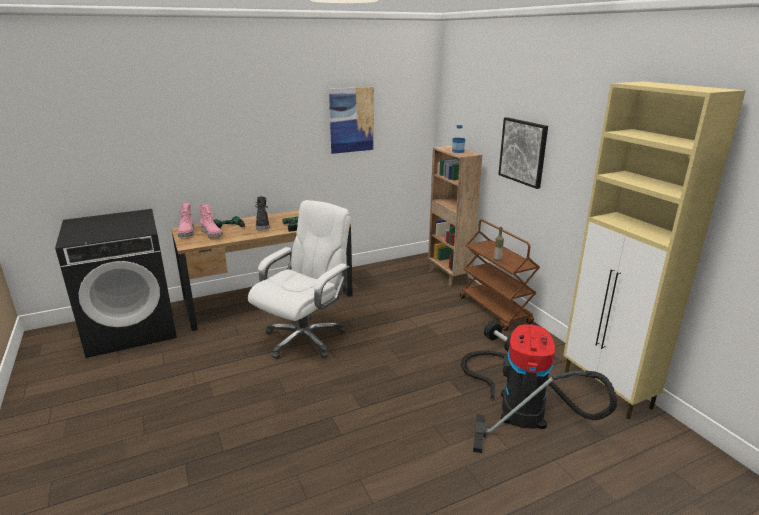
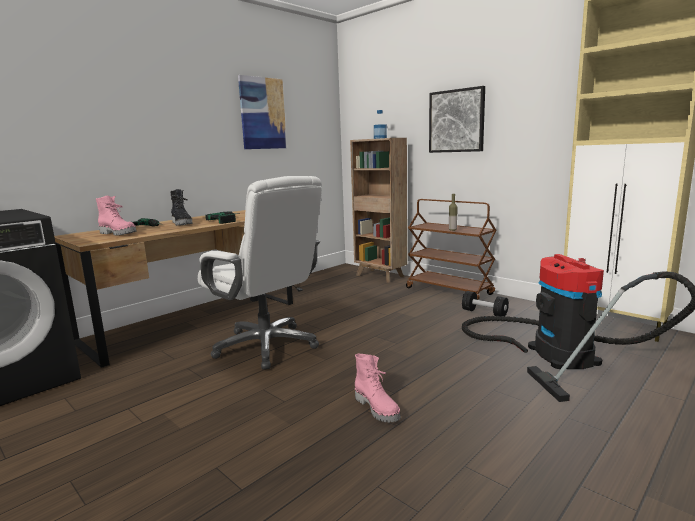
camera: 20 degrees left, 10 degrees down
(187, 233) = (80, 236): pink boot -> pink boot (377, 408)
(305, 338) = (267, 346): white office chair -> white office chair turned 120 degrees clockwise

